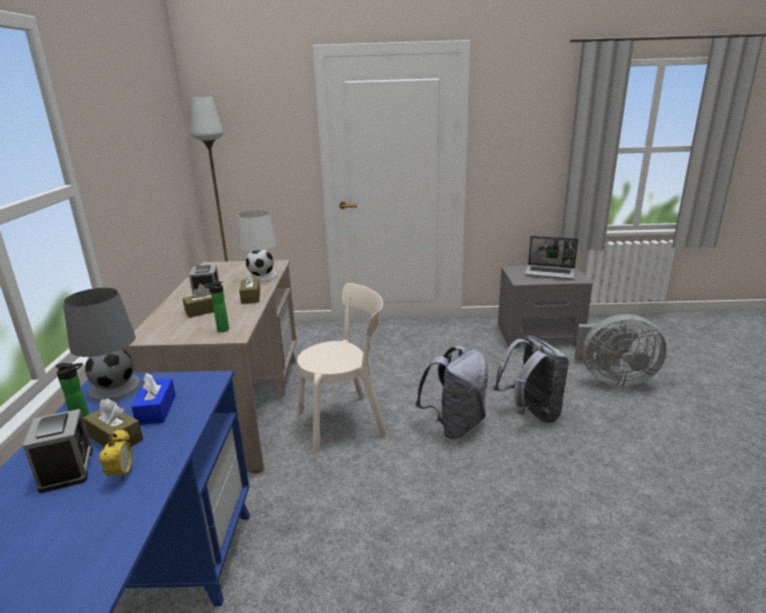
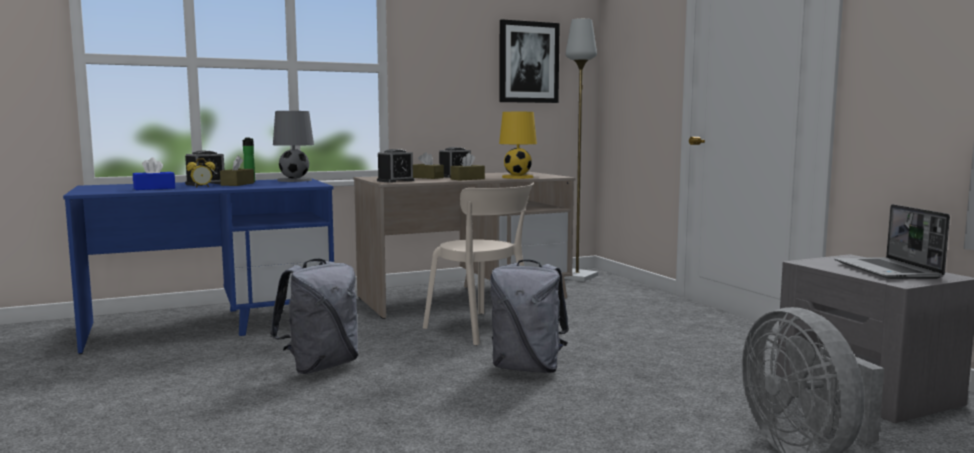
camera: 65 degrees right, 15 degrees down
(156, 409) = (271, 184): blue tissue box -> blue tissue box (154, 188)
(159, 146) = (528, 62): none -> picture
(221, 330) = (395, 181): bottle -> alarm clock
(261, 277) = (517, 177): white table lamp -> yellow table lamp
(531, 413) = (606, 401): grey backpack -> grey backpack (320, 366)

